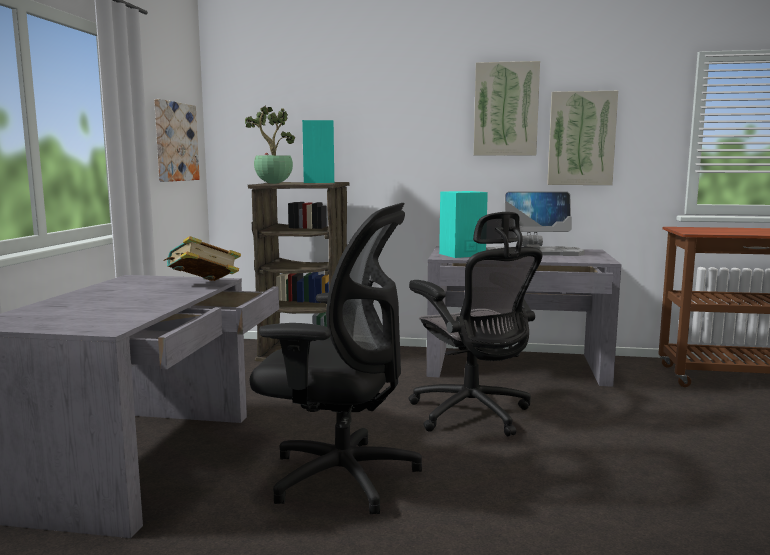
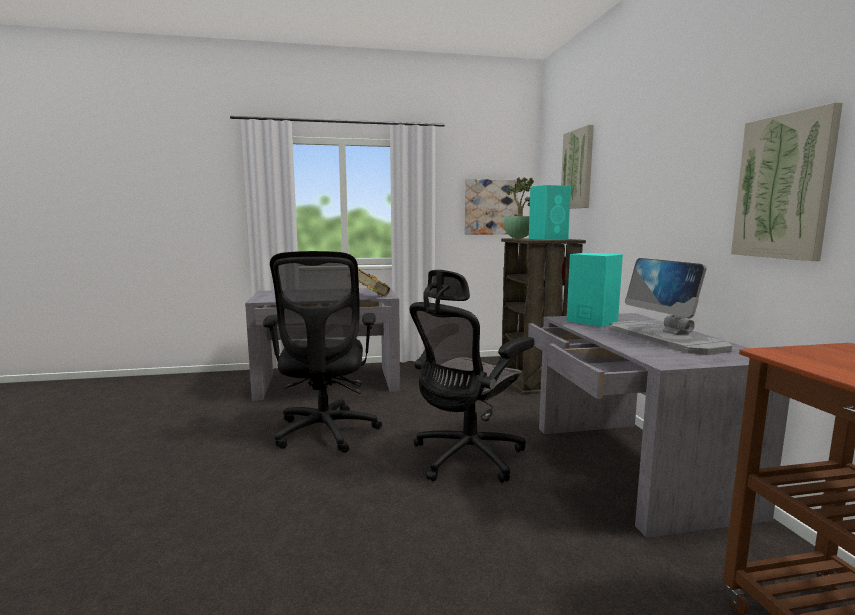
camera: 70 degrees right, 0 degrees up
(506, 109) = (703, 155): picture -> picture (577, 169)

